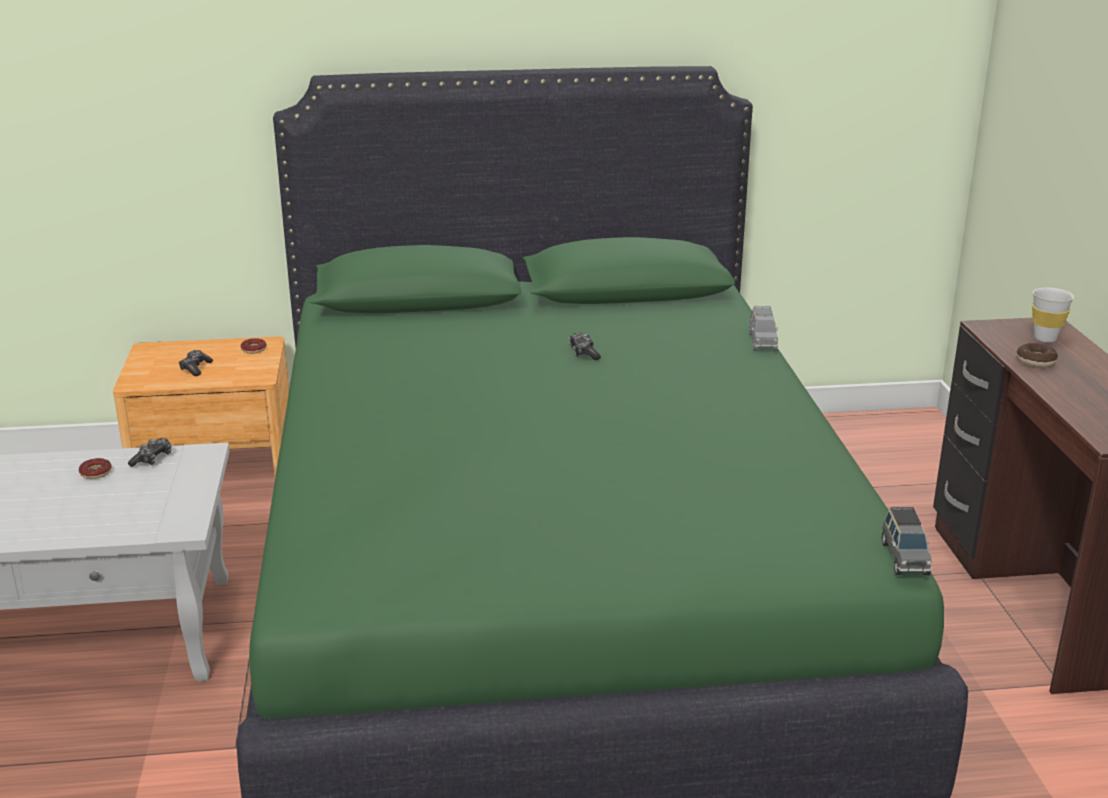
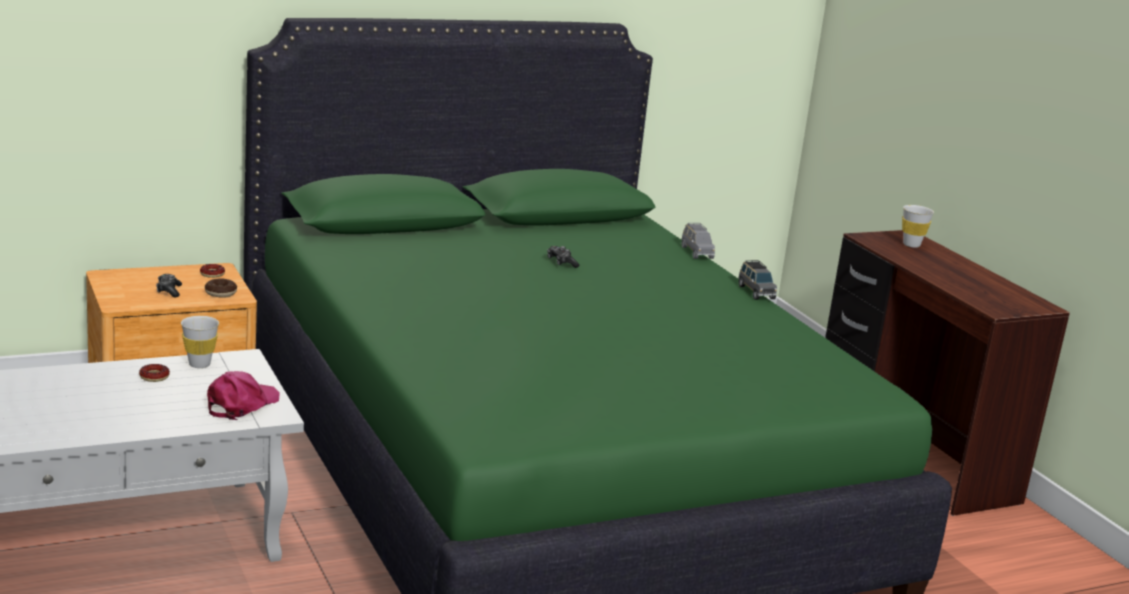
camera: 20 degrees left, 5 degrees down
(152, 459) = (199, 364): game controller -> white cup
(157, 512) = (241, 404): none -> pink cap
(904, 558) = (899, 392): grey toy car -> grey toy car (755, 292)
(1035, 361) = (915, 260): donut -> donut (220, 293)

